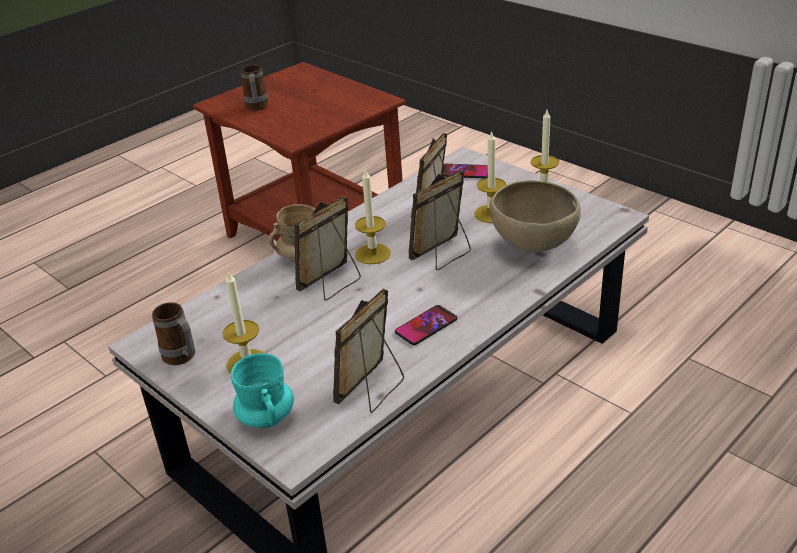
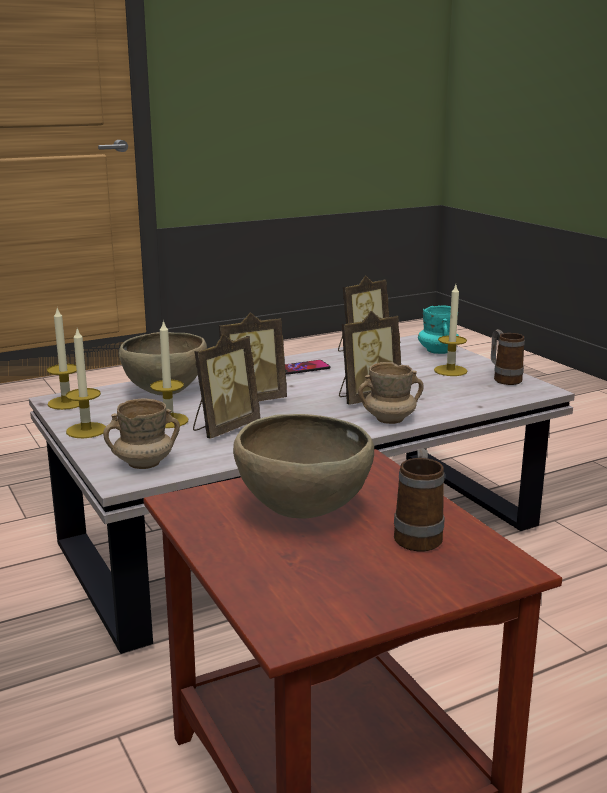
camera: 165 degrees left, 15 degrees down
(317, 106) = (303, 514): none -> brown bowl
(372, 254) = (316, 411): candle -> candle (66, 403)
(464, 172) = (144, 464): phone -> beige mug

